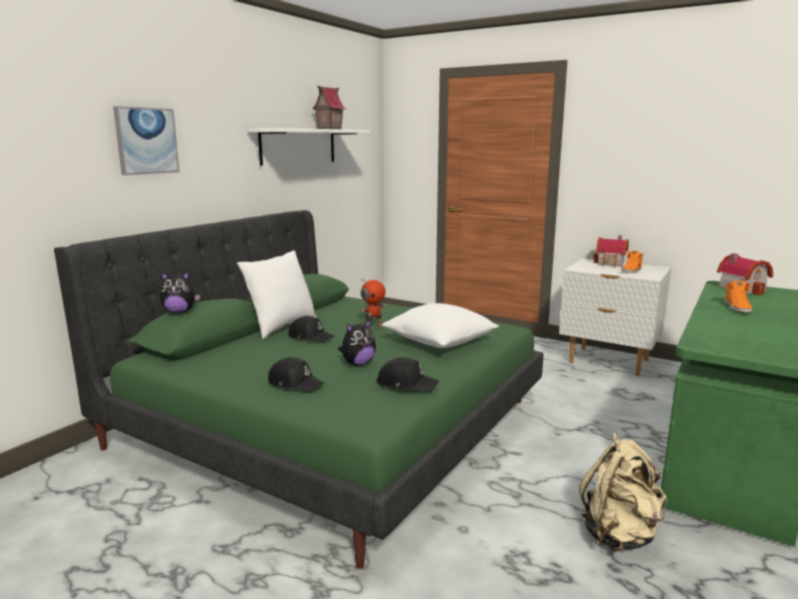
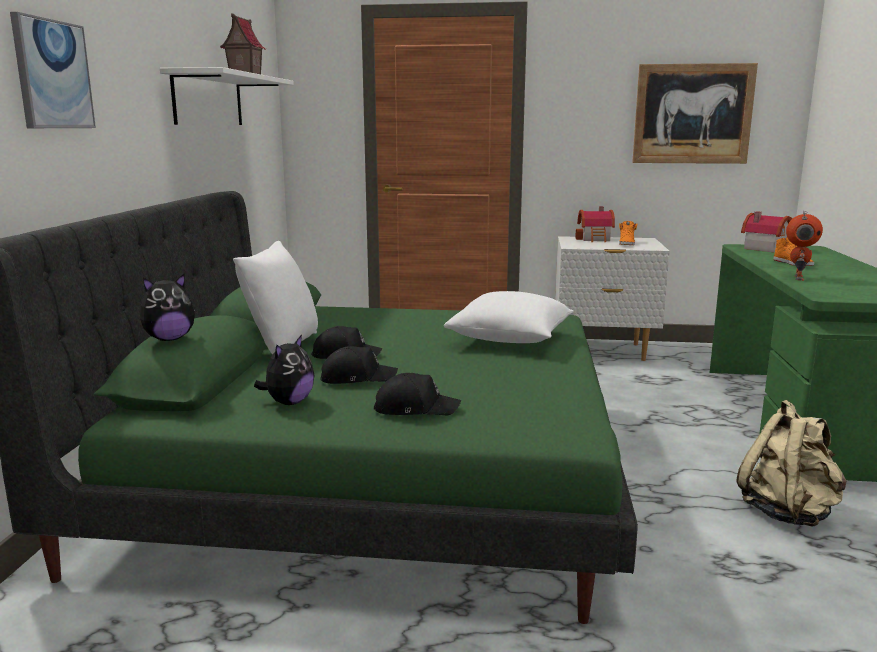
camera: 25 degrees left, 0 degrees up
(358, 364) = (458, 374): plush toy -> plush toy (288, 402)
(373, 326) = (405, 333): toy robot -> toy robot (797, 277)
(406, 383) = (551, 385): black cap -> black cap (357, 378)
(714, 156) = (692, 114): none -> picture

